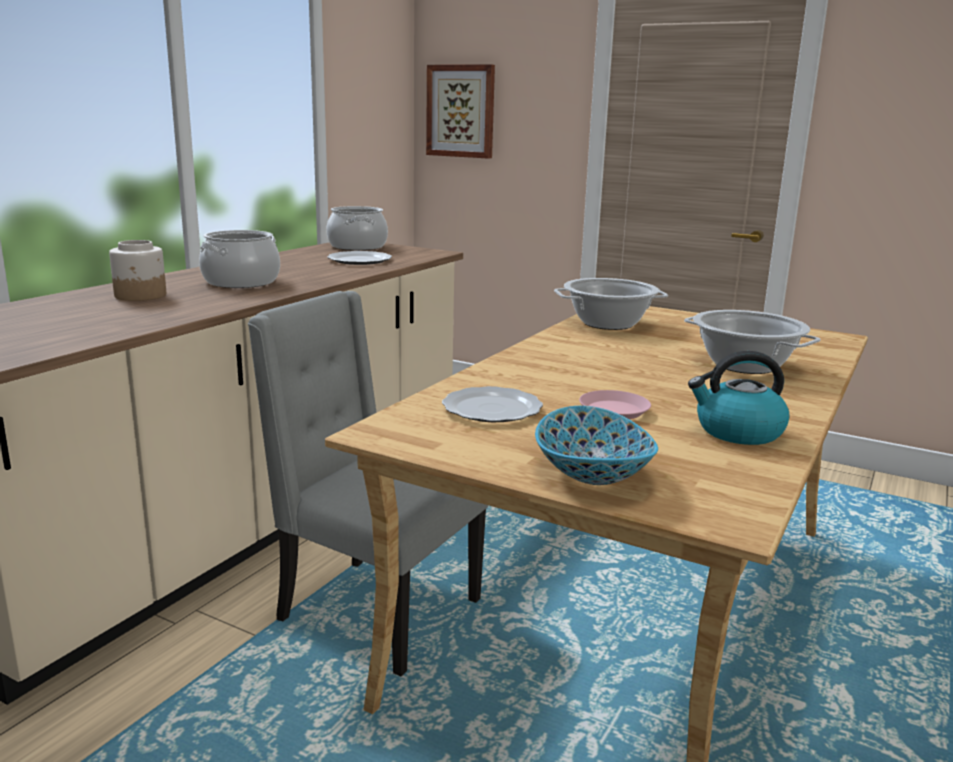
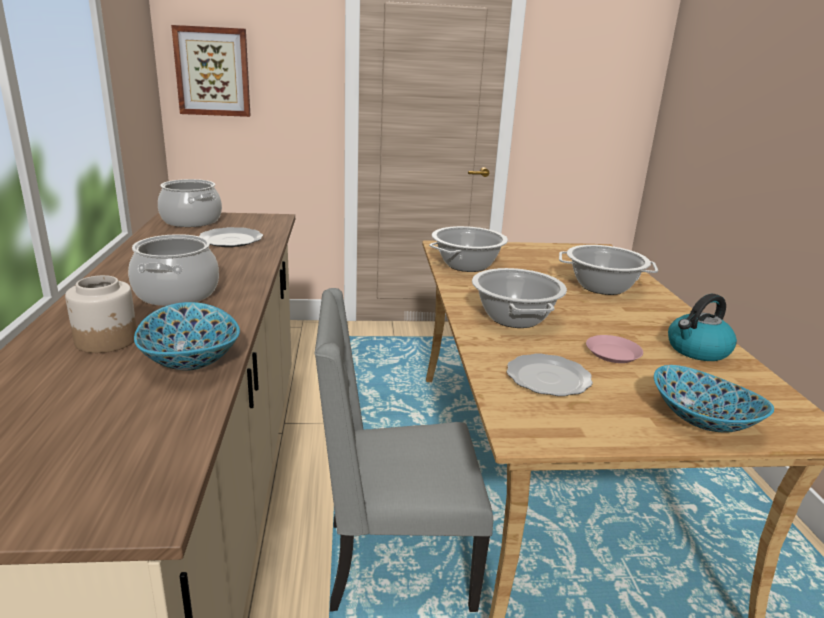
camera: 35 degrees left, 5 degrees up
(165, 313) = (189, 360): none -> bowl
(563, 366) = (514, 318): none -> cooking pot

